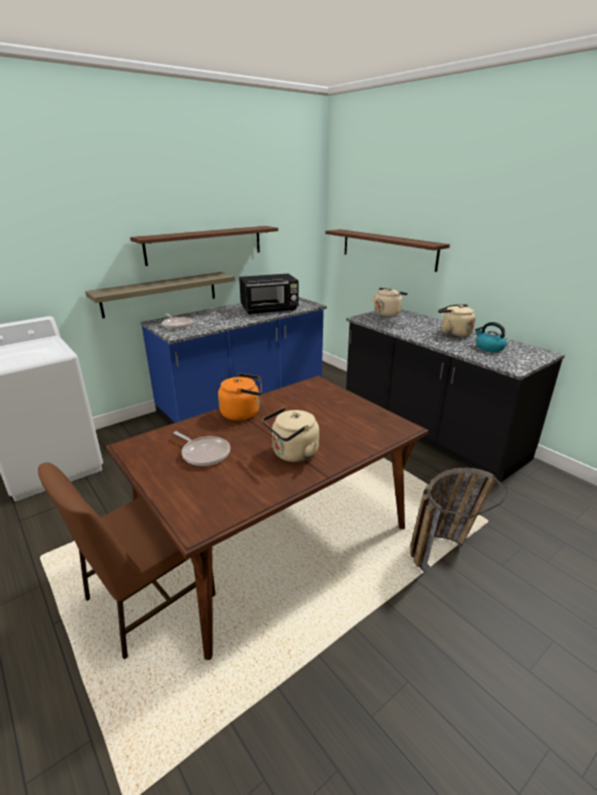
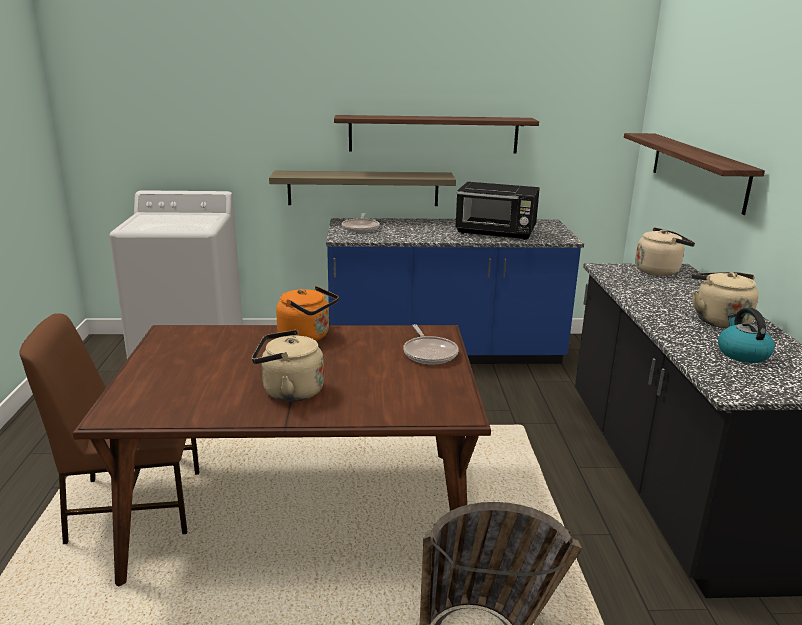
camera: 35 degrees right, 5 degrees down
(204, 453) = (213, 360): frying pan -> frying pan (429, 353)

